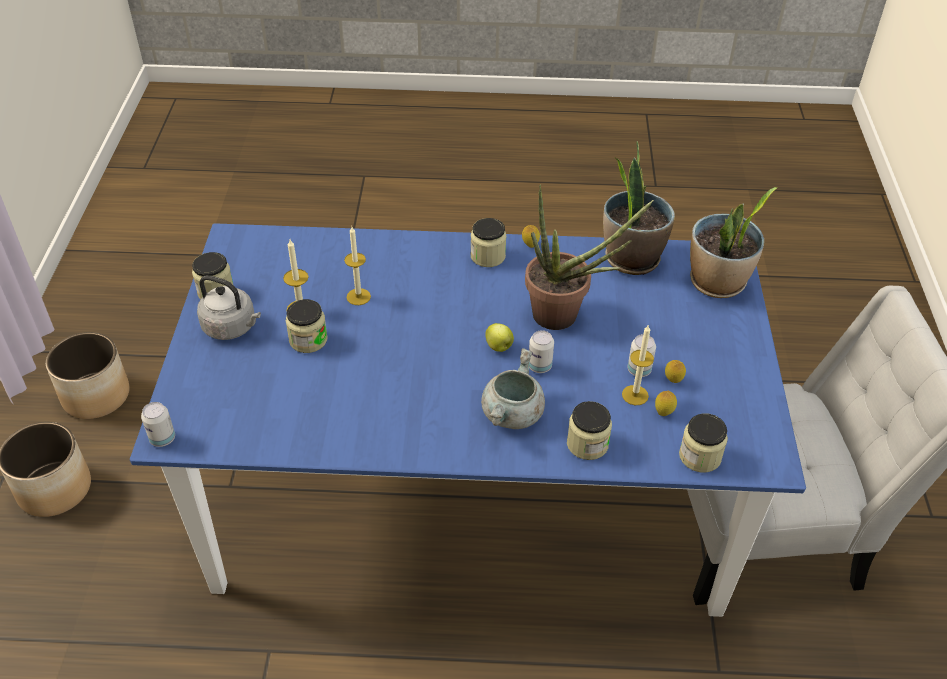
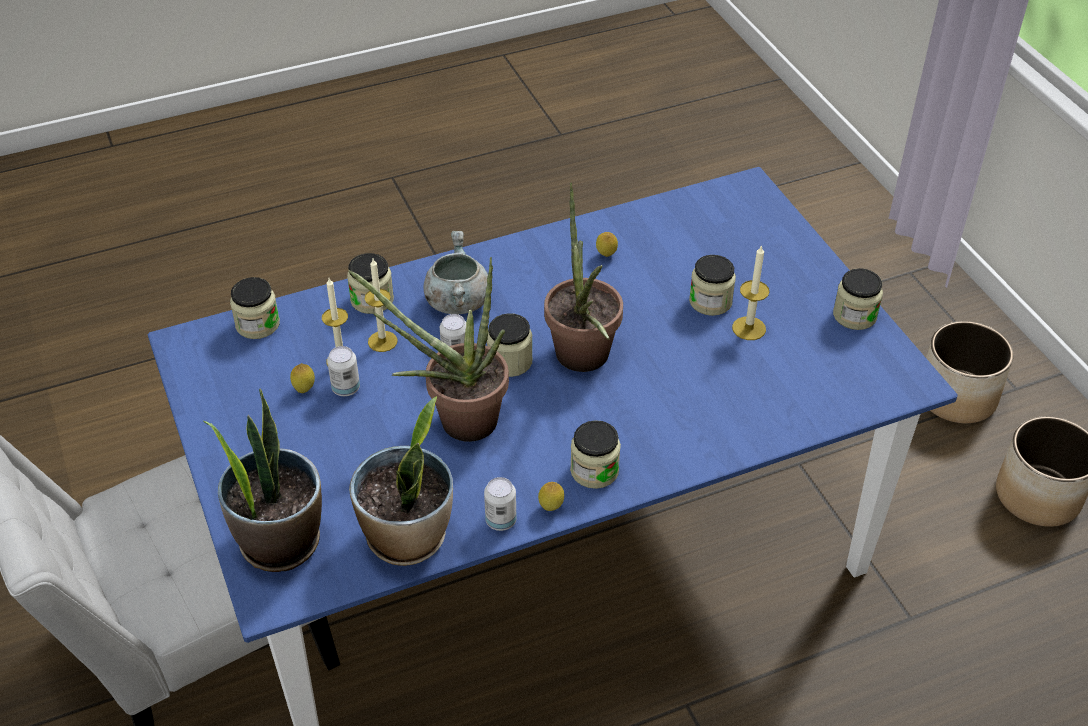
camera: 155 degrees right, 0 degrees up
(162, 439) = (749, 184): can -> can (501, 521)
(232, 327) = (796, 287): grey kettle -> none
(358, 297) = (702, 363): candle -> candle (382, 341)
(443, 327) = (583, 362): none -> potted plant
(499, 347) = (510, 361): apple -> jar
(663, 413) = (305, 353): lemon -> lemon (606, 255)

